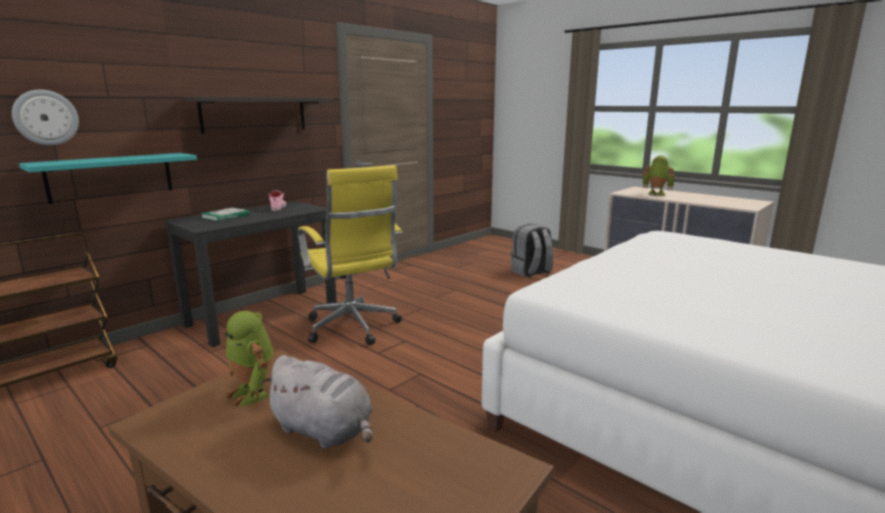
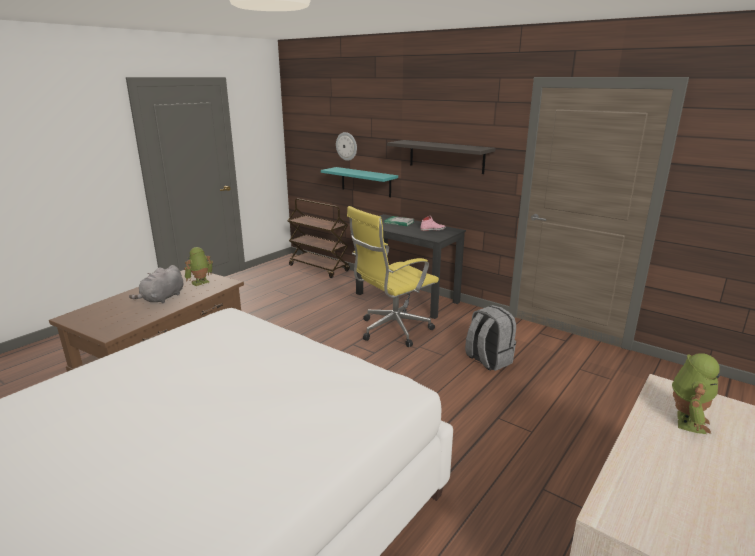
camera: 85 degrees right, 5 degrees up
(531, 272) = (605, 425): grey backpack -> grey backpack (488, 360)

